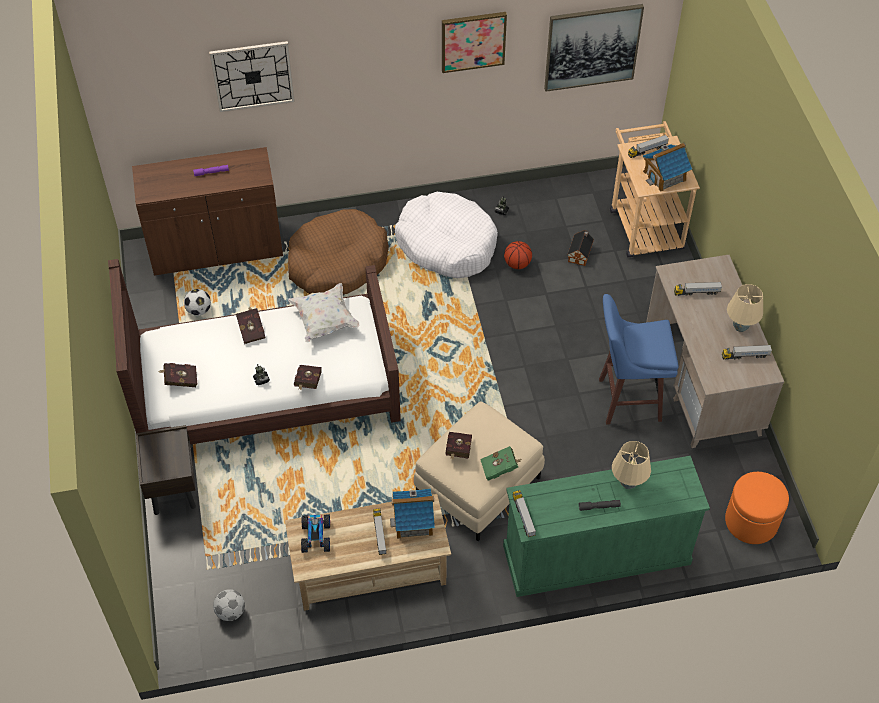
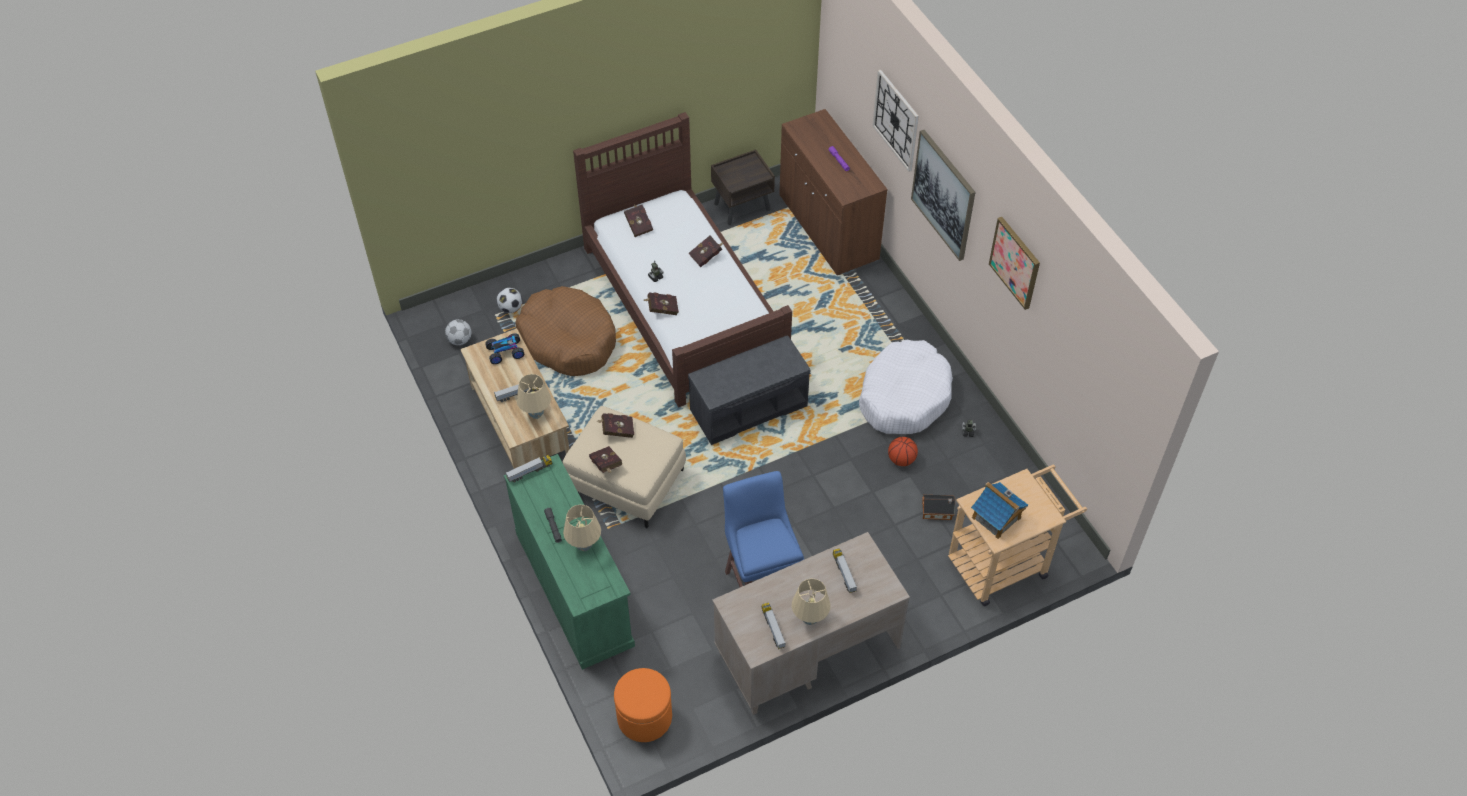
camera: 75 degrees right, 0 degrees up
(172, 487) = (566, 271): brown nightstand -> brown nightstand (742, 206)
(199, 310) = (753, 236): football -> football (510, 308)
(324, 321) = (734, 303): white pillow -> none
(337, 263) = (845, 317): brown dog bed -> brown dog bed (568, 340)
(413, 521) = (536, 414): toy house -> beige table lamp
(419, 363) = (749, 407): none -> grey bench
(500, 468) = (606, 466): green book -> red book
(592, 47) = (1086, 376): picture -> picture (944, 194)
(647, 150) = (1028, 496): toy truck -> none

